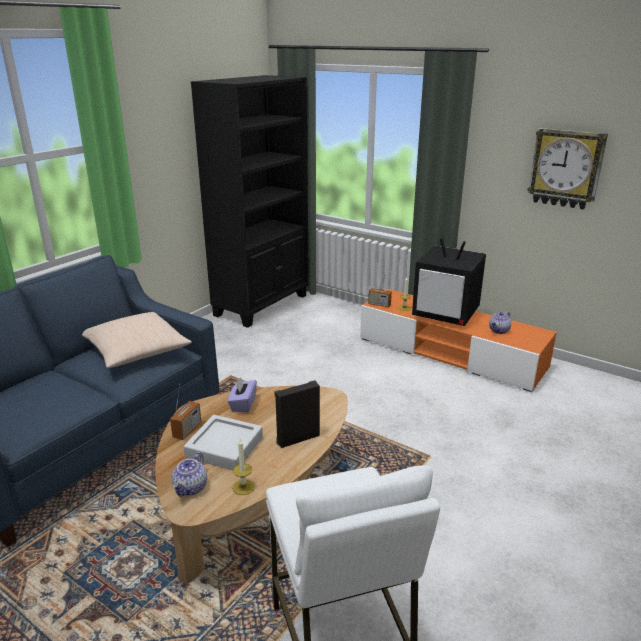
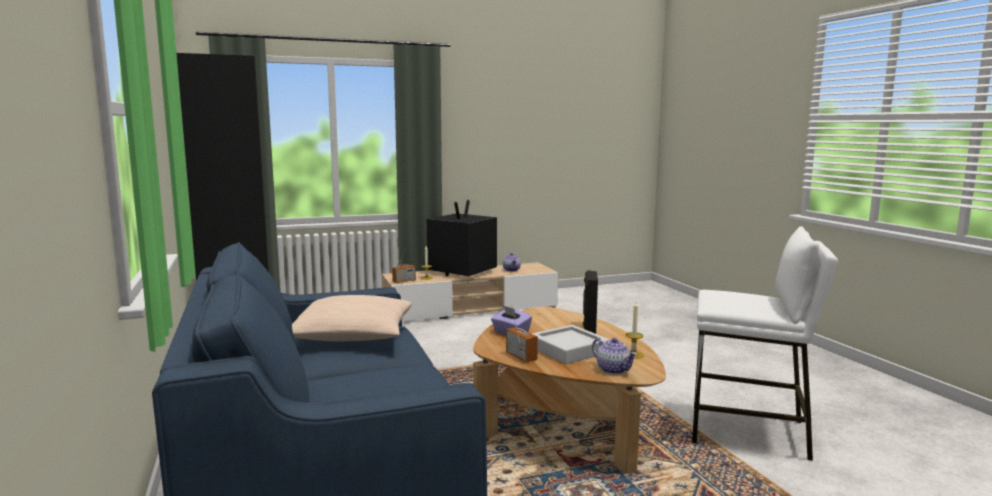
camera: 55 degrees left, 15 degrees down
(446, 314) = (461, 272): television -> television turned 150 degrees clockwise
(450, 353) = (470, 309): orange tv stand -> beige tv stand
(566, 168) = (513, 135): wall clock -> none

